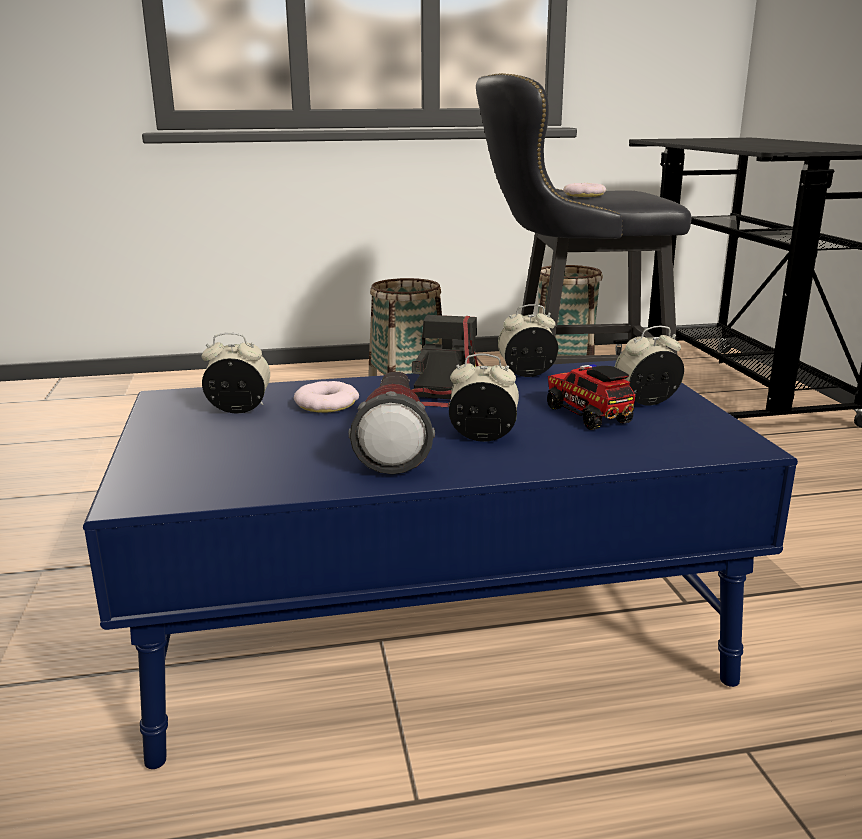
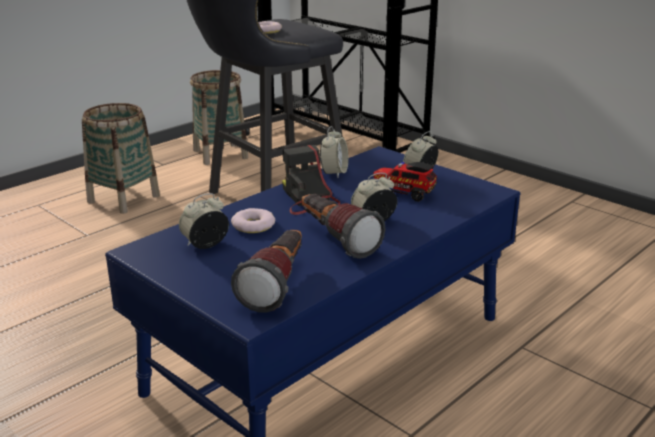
camera: 35 degrees left, 5 degrees up
(231, 472) = (277, 285): none -> flashlight
(527, 374) = (334, 173): alarm clock -> alarm clock turned 150 degrees clockwise

